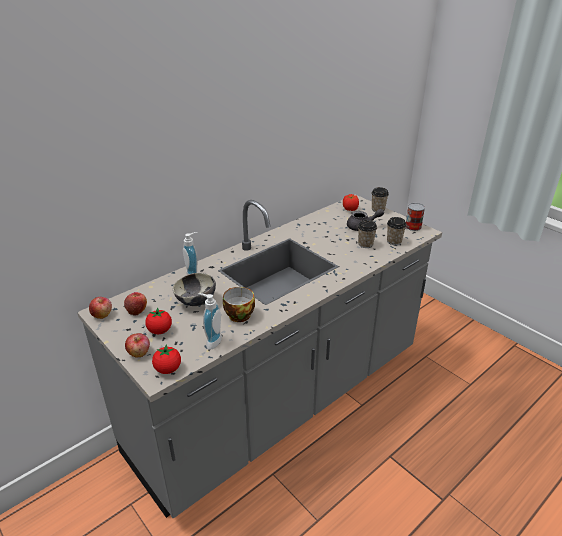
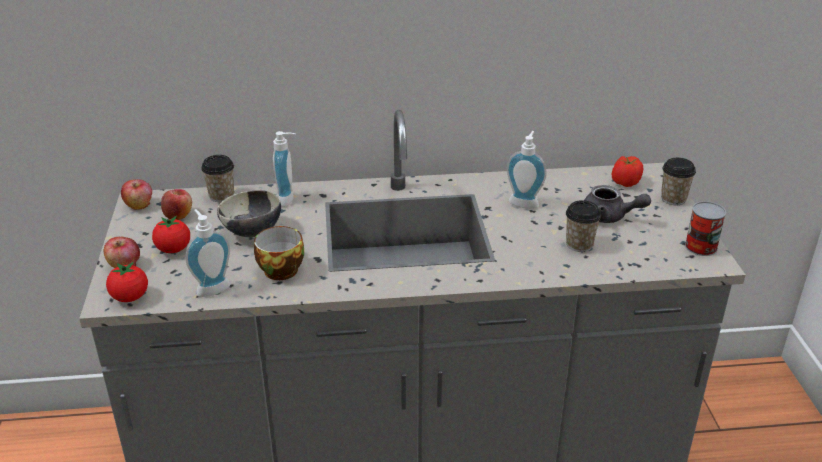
camera: 35 degrees right, 0 degrees up
(318, 233) = (524, 202): none -> soap dispenser
(394, 241) = (634, 258): cup -> cup (221, 196)

